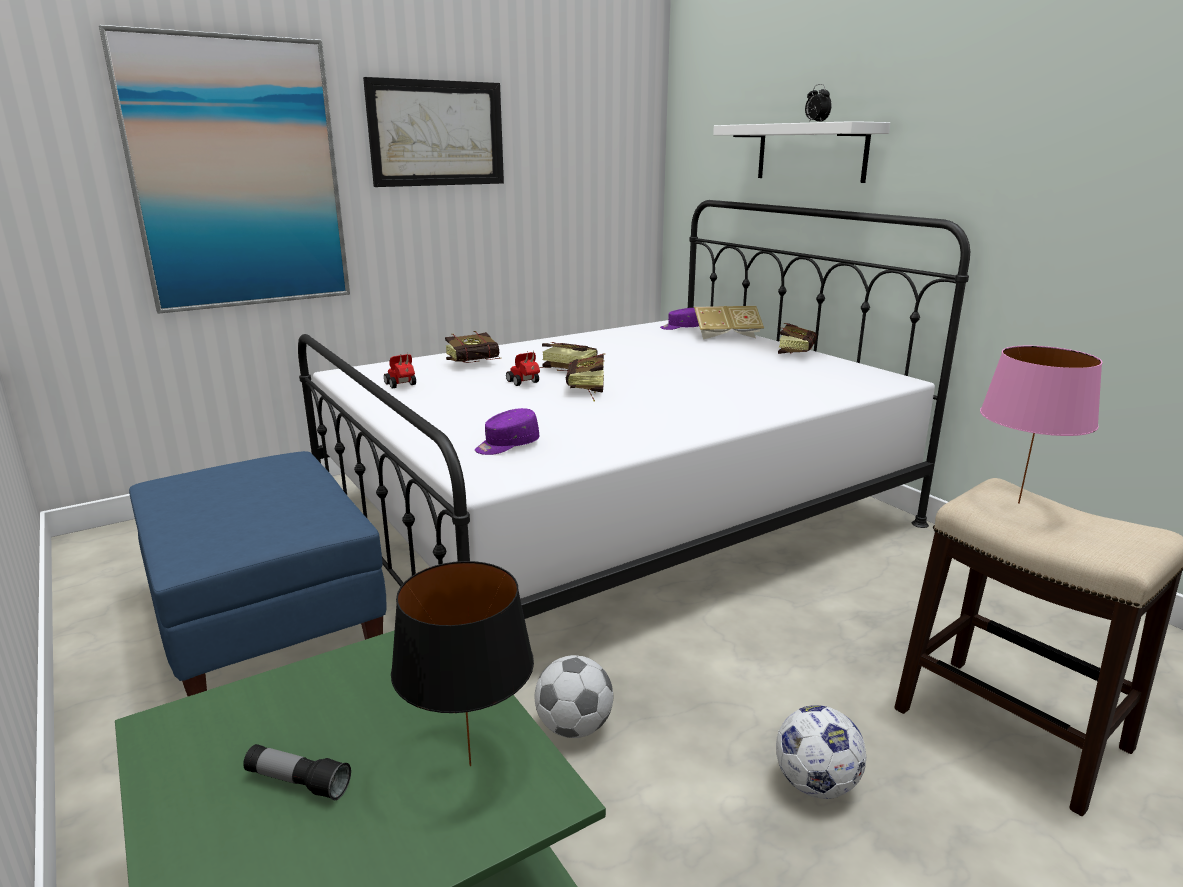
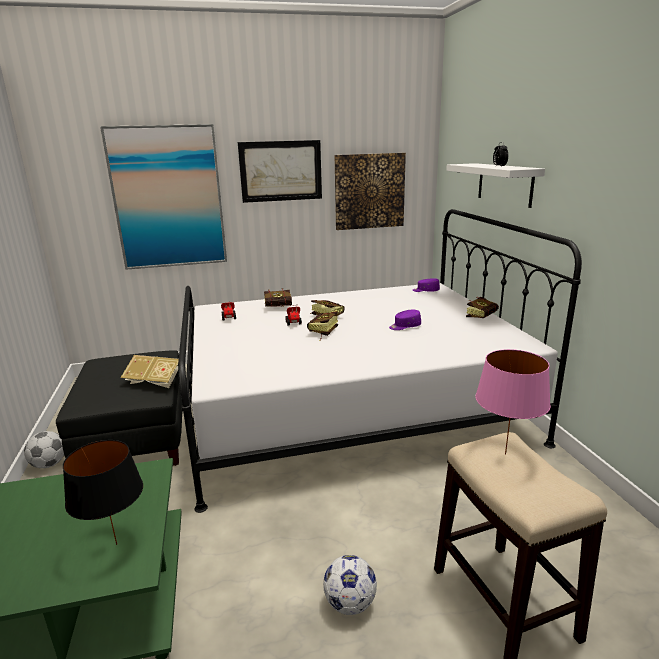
camera: 20 degrees right, 0 degrees up
(266, 620) = (136, 439): blue ottoman -> black ottoman
(298, 782) = (42, 533): flashlight -> none
(507, 445) = (244, 365): purple cap -> purple cap (404, 326)
(573, 174) = (369, 191): none -> picture
(574, 727) = (242, 533): football -> football (49, 464)
(726, 336) = (449, 299): book -> book (154, 382)

